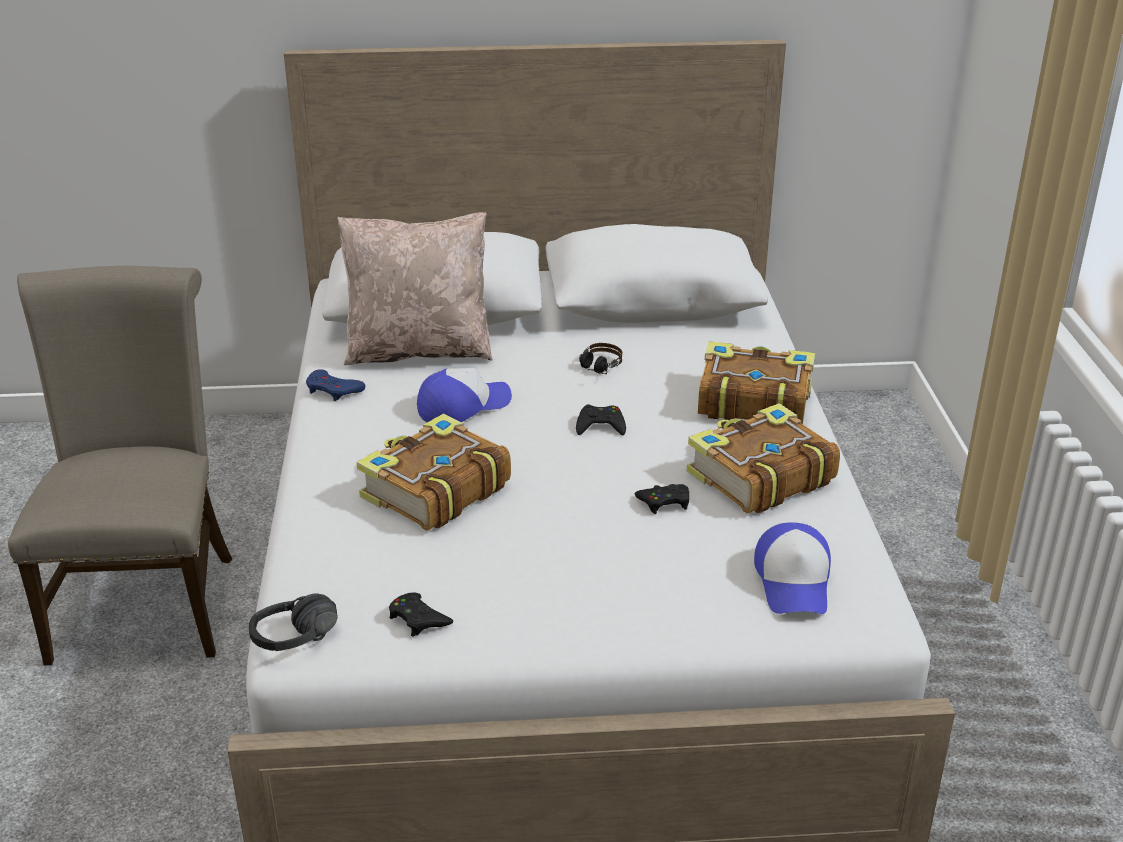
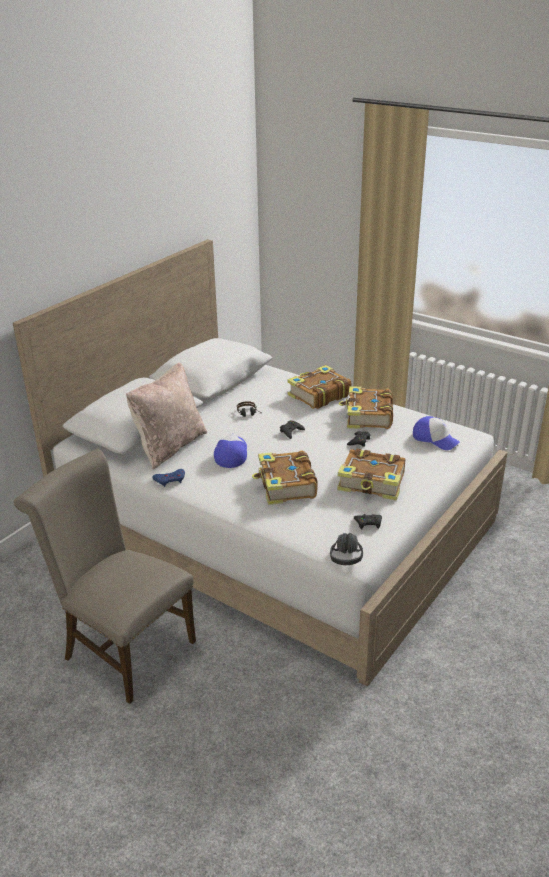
camera: 50 degrees left, 0 degrees up
(548, 572) = (372, 483): none -> book

